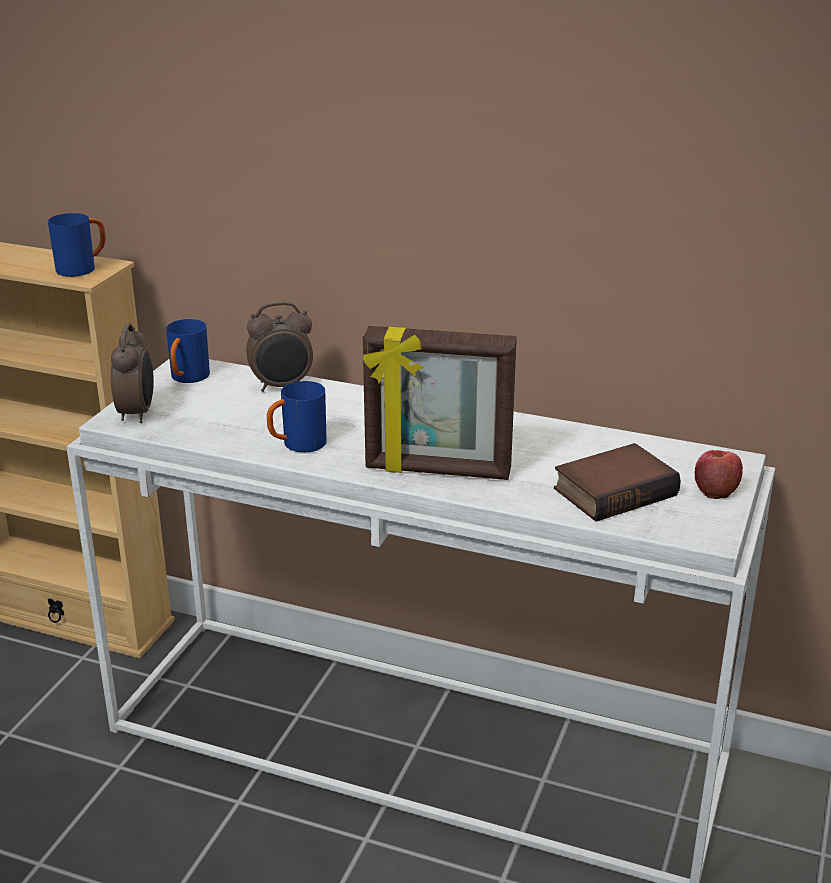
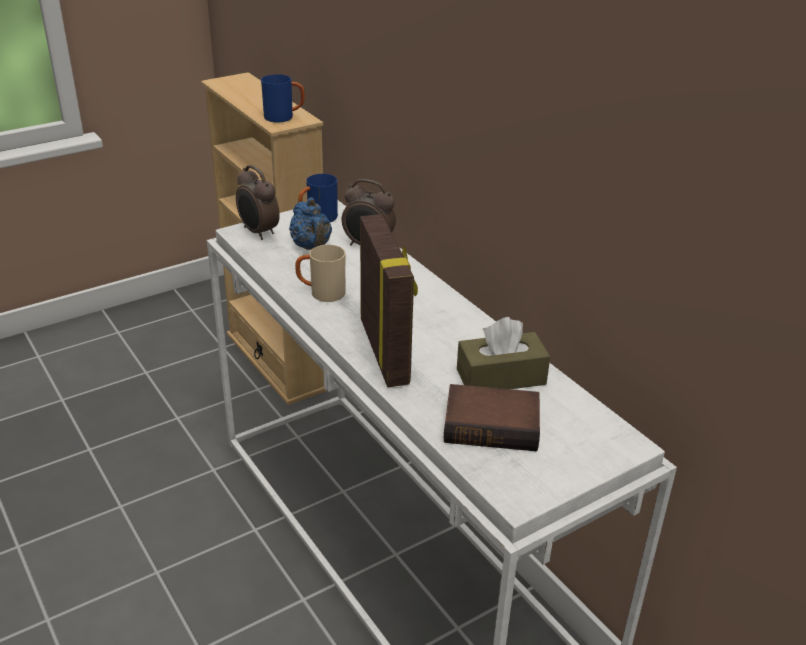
camera: 35 degrees right, 5 degrees up
(137, 413) = (258, 232): alarm clock -> alarm clock turned 105 degrees clockwise
(222, 407) = (312, 247): none -> blue teapot
(297, 445) = (321, 293): blue mug -> beige mug
(437, 471) = (386, 351): picture frame -> picture frame turned 150 degrees counterclockwise
(568, 451) = (501, 377): none -> brown tissue box
(715, 489) = (576, 461): apple -> none

